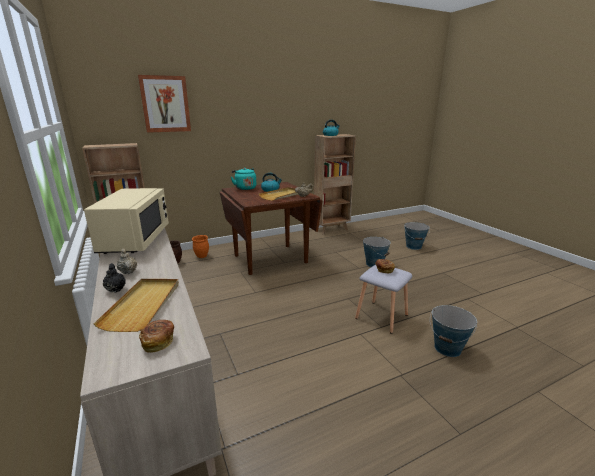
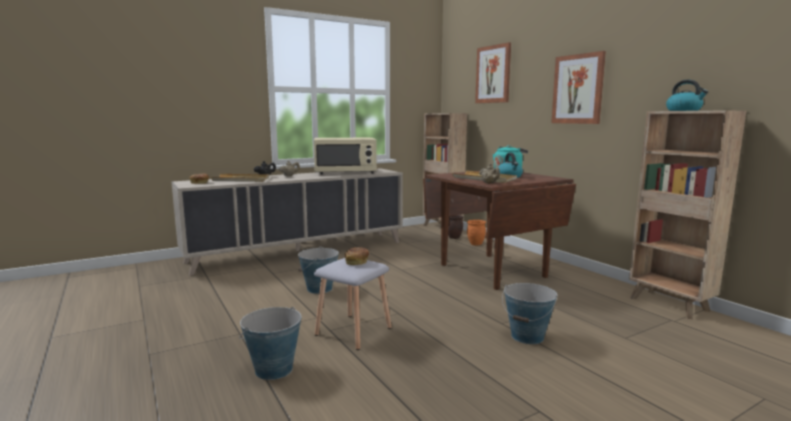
camera: 85 degrees right, 10 degrees down
(258, 121) = (578, 89): none -> picture
(414, 246) = (679, 392): bucket -> bucket (319, 289)

